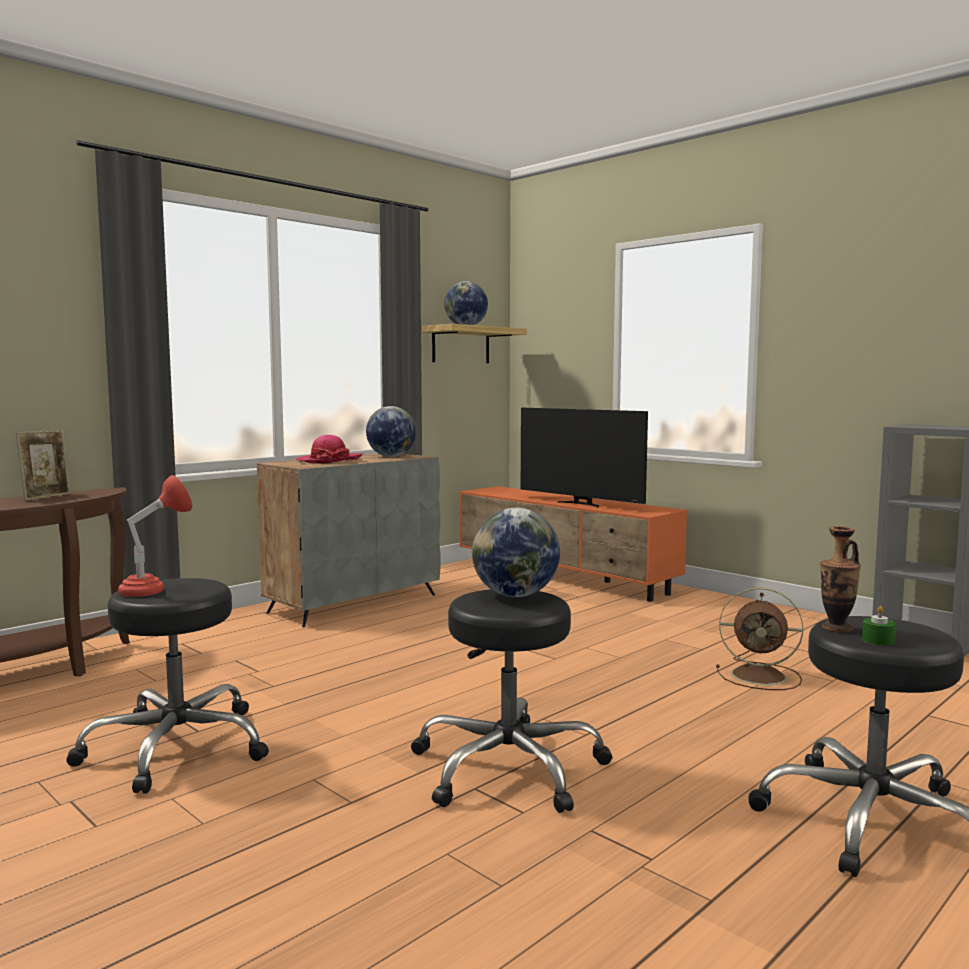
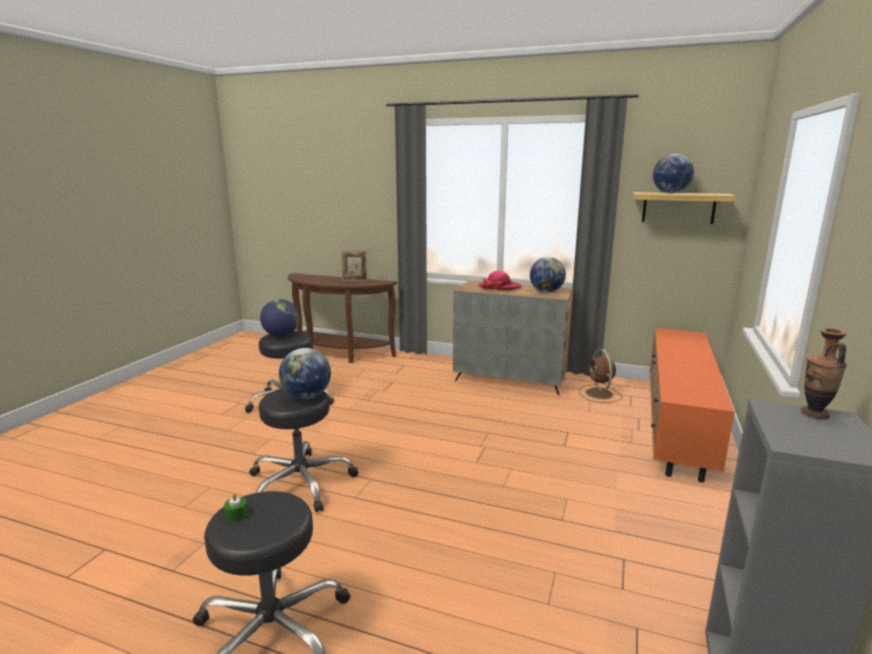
camera: 65 degrees right, 10 degrees up
(155, 590) = (281, 336): red table lamp -> globe
(581, 504) = (676, 369): television -> none
(761, 676) = (521, 558): brown fan -> brown fan (599, 394)
(836, 628) = (264, 498): vase -> vase (814, 414)

